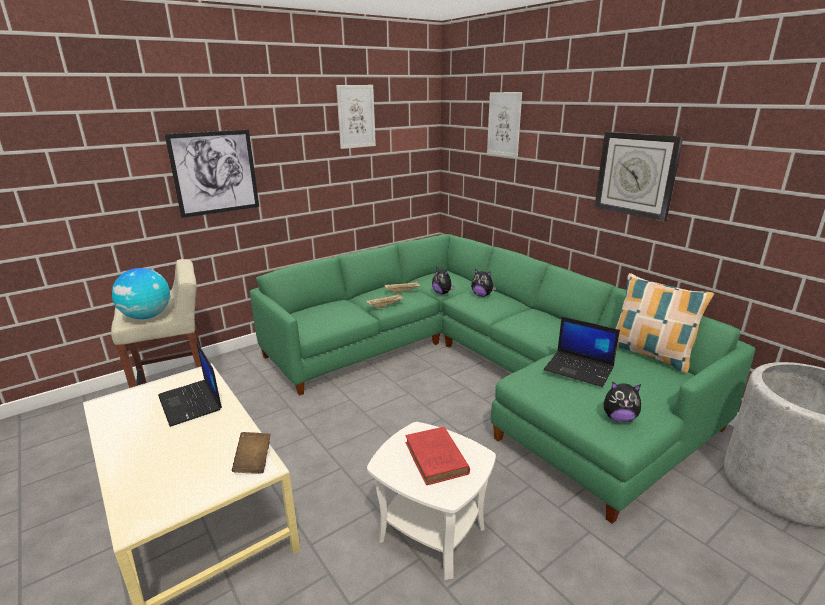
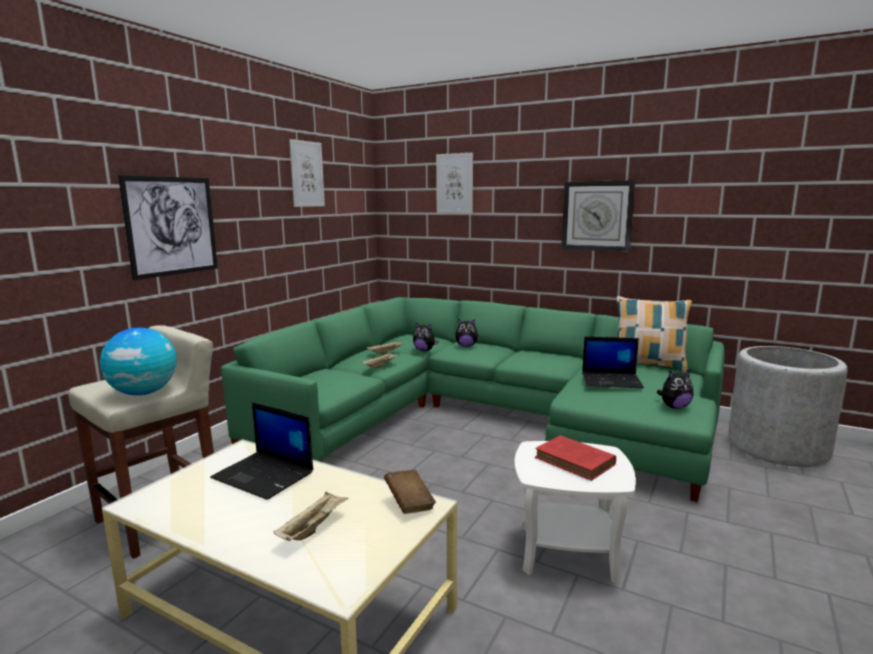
camera: 25 degrees left, 10 degrees down
(172, 462) = (313, 528): none -> beige tray

